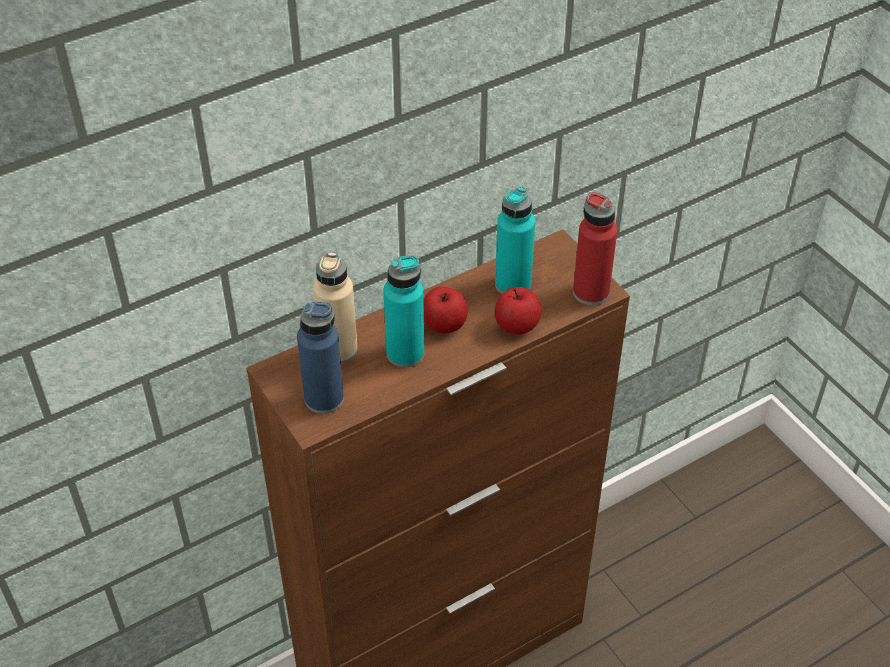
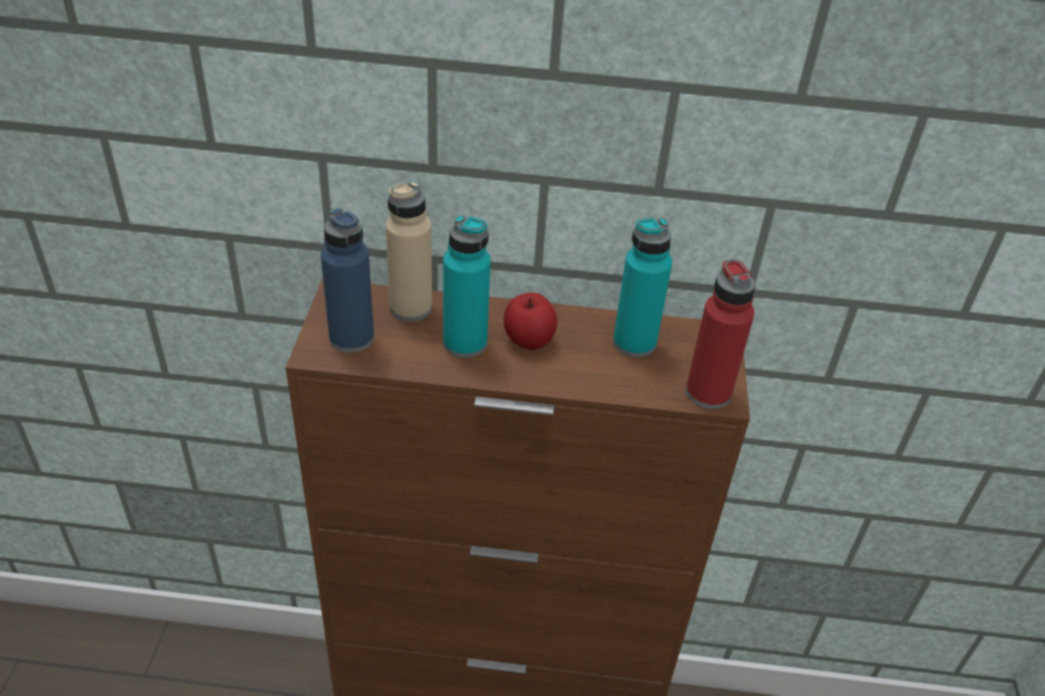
camera: 35 degrees right, 5 degrees down
(517, 325) = (598, 379): apple -> none

